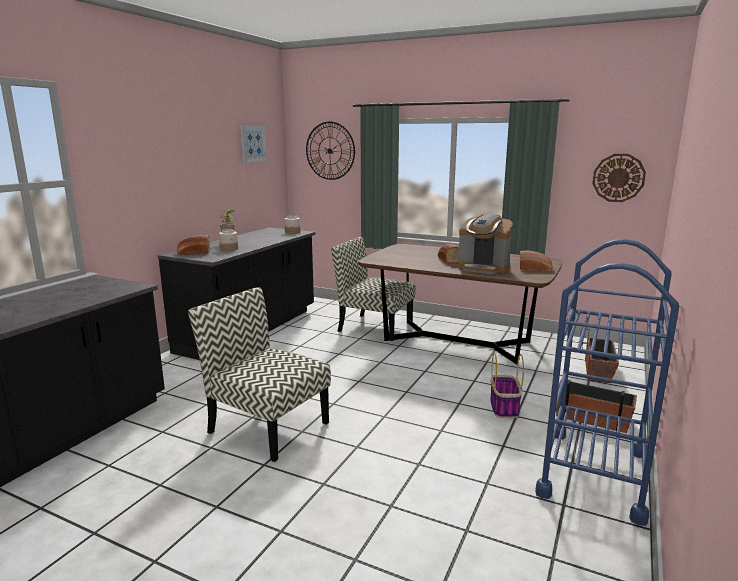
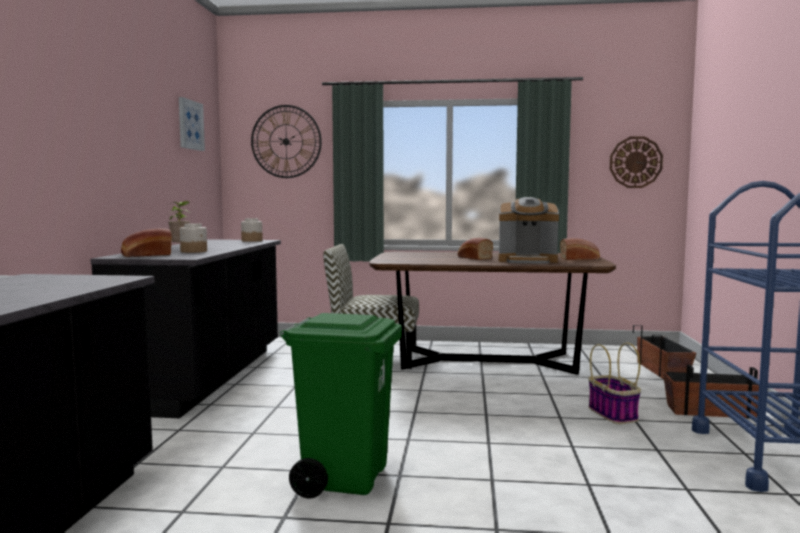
camera: 20 degrees left, 10 degrees down
(267, 427) = (344, 478): chair -> green trash can

